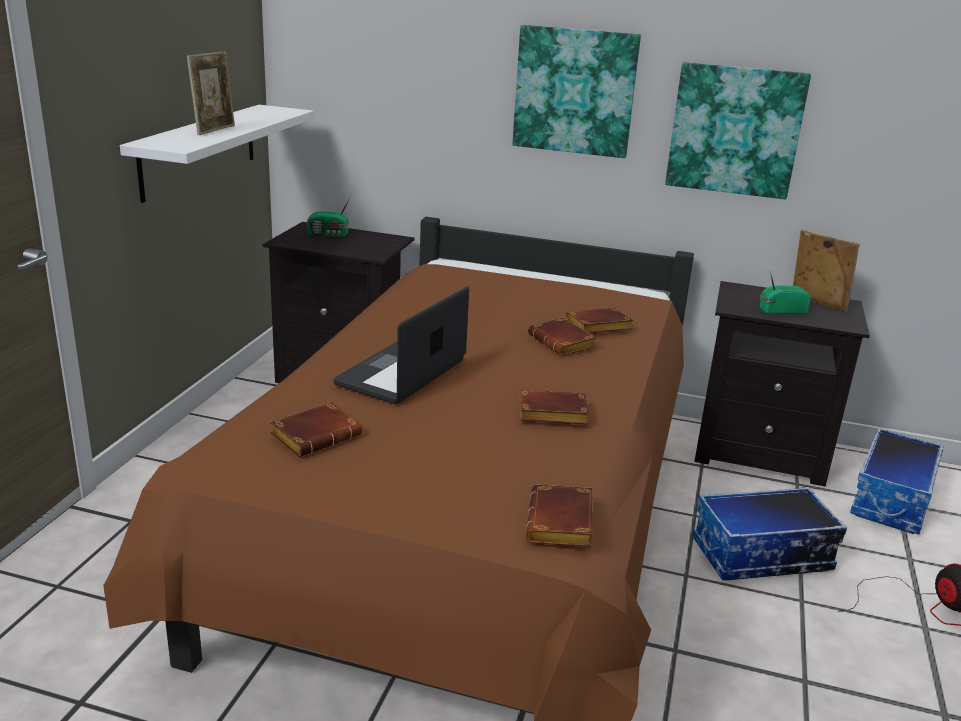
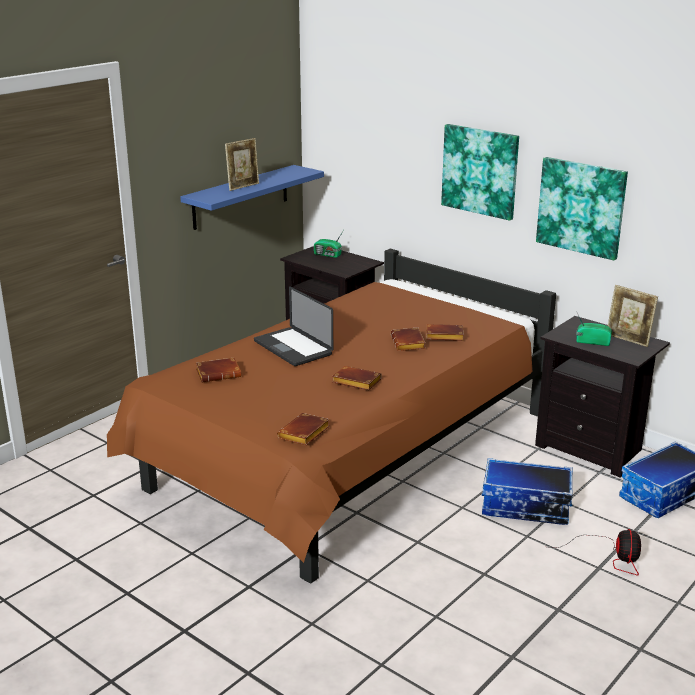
camera: 25 degrees right, 0 degrees up
(199, 150) = (240, 197): white shelf -> blue shelf
(401, 373) = (293, 348): laptop -> laptop turned 90 degrees counterclockwise
(816, 304) = (628, 340): picture frame -> picture frame turned 150 degrees clockwise

